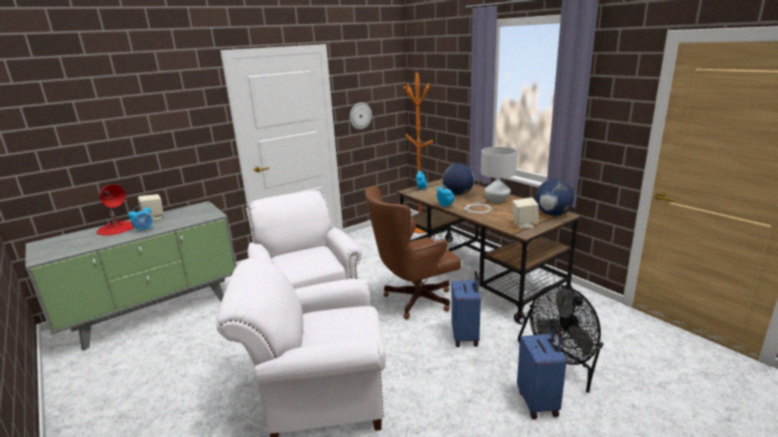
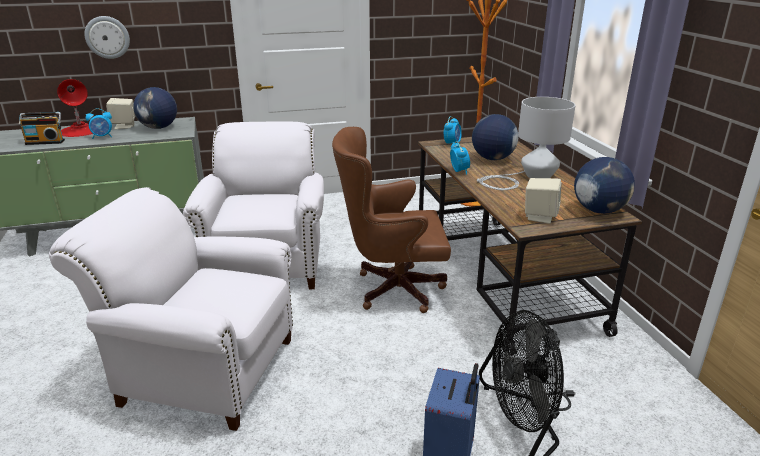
camera: 20 degrees right, 5 degrees up
(93, 243) = (45, 142): none -> radio
(188, 214) = (159, 128): none -> globe
(360, 116) = (411, 33): wall clock -> wall clock (107, 37)
(466, 337) = (422, 352): blue suitcase -> none

